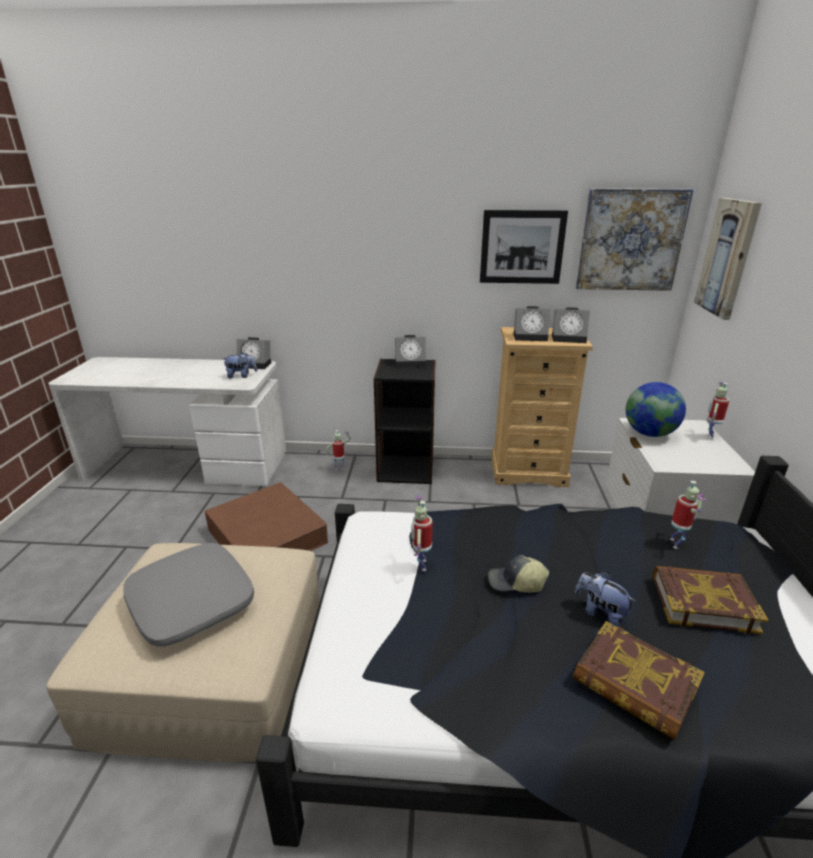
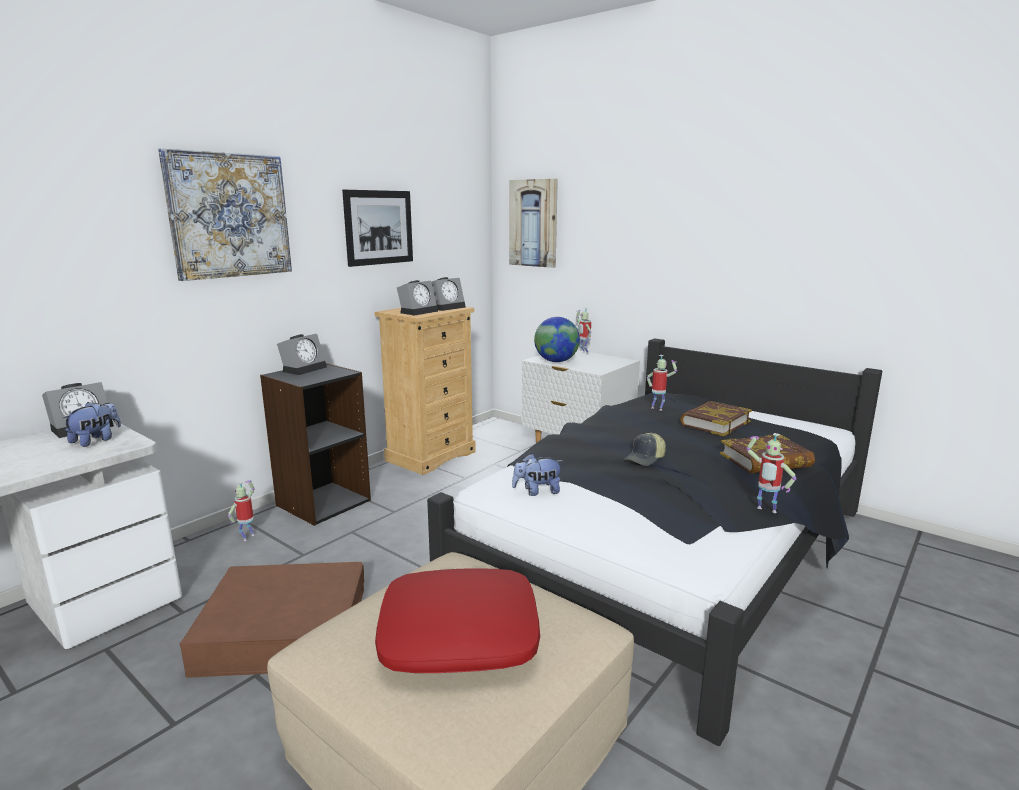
camera: 55 degrees left, 10 degrees down
(192, 602) = (459, 635): grey pillow -> red pillow
(421, 564) = (583, 483): toy robot -> toy robot (765, 511)
(600, 613) = (699, 447): plush toy -> plush toy (537, 491)
(630, 240) = (453, 218): picture -> picture (229, 215)

